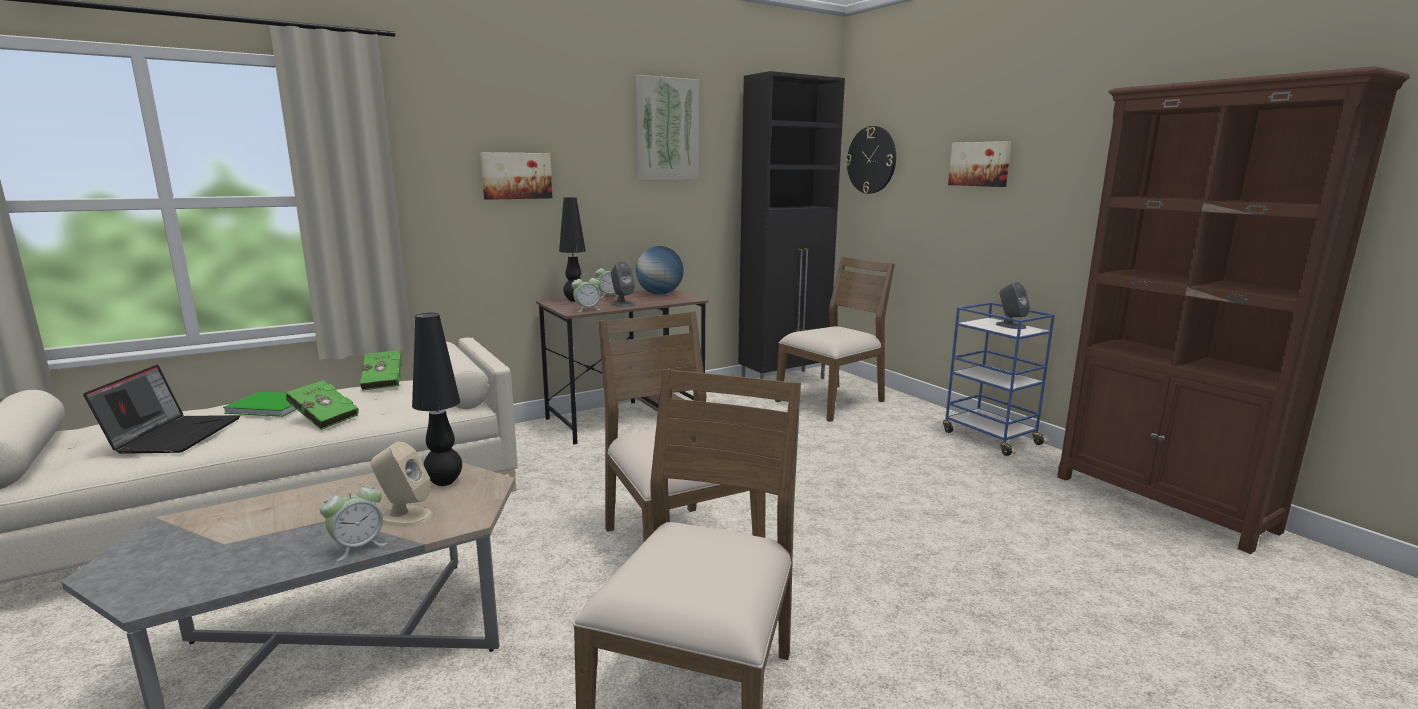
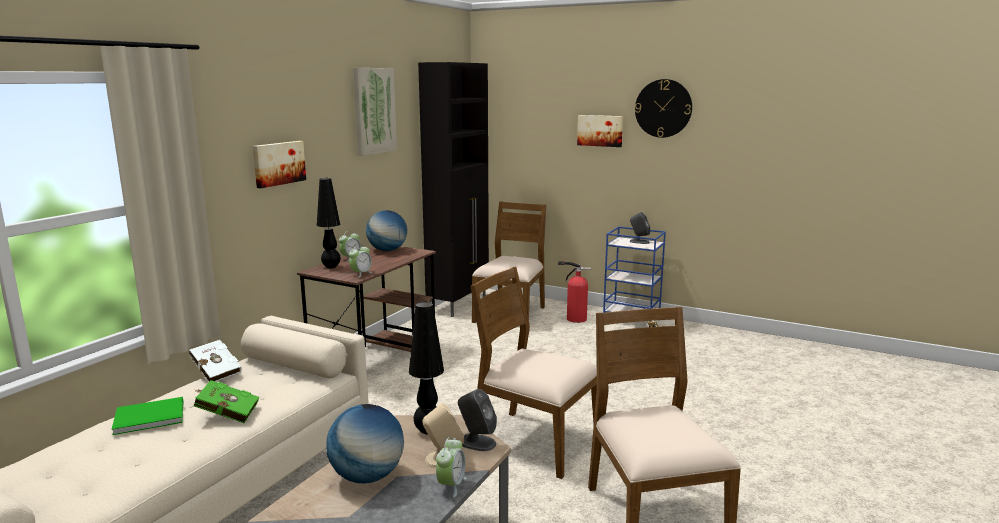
camera: 30 degrees left, 0 degrees up
(174, 435) = (104, 465): laptop -> none
(310, 510) = (367, 476): none -> globe
(384, 382) = (216, 372): green book -> white book
(622, 304) = (378, 264): grey speaker -> grey speaker (477, 442)
(871, 160) = (506, 124): wall clock -> wall clock (663, 108)
(907, 421) = (574, 319): none -> fire extinguisher
(1163, 503) = (750, 339): brown bookcase -> none

